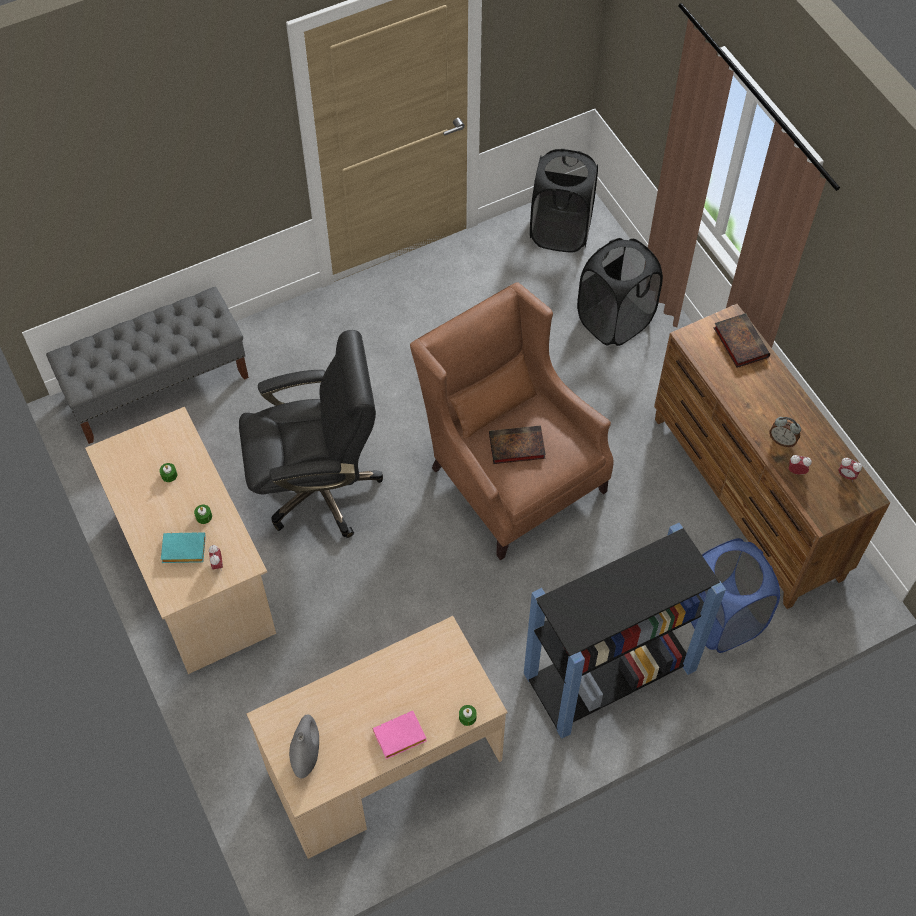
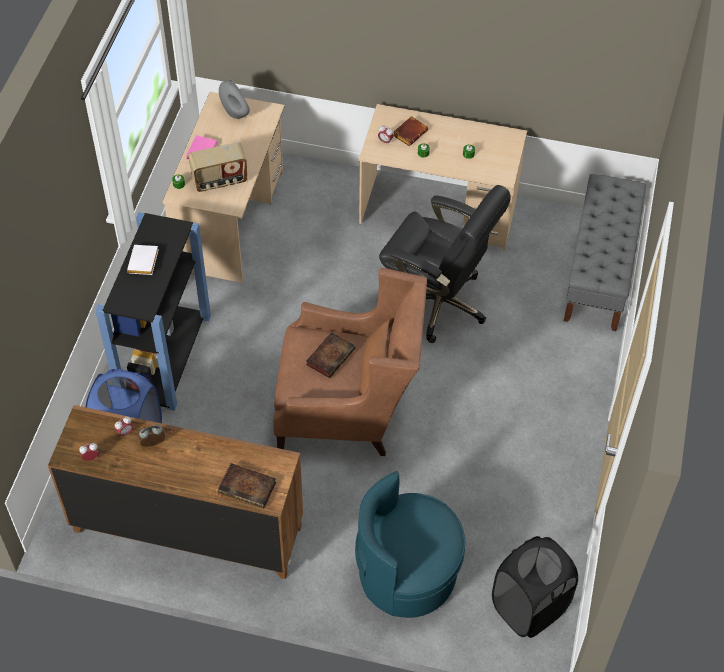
camera: 130 degrees right, 5 degrees down
(182, 551) = (410, 132): turquoise book -> brown book
(318, 490) = (437, 302): black office chair -> black office chair turned 90 degrees counterclockwise
(423, 679) = (220, 181): none -> radio
(614, 321) = (408, 572): black laundry basket -> turquoise armchair
(630, 596) = (144, 263): none -> white book

